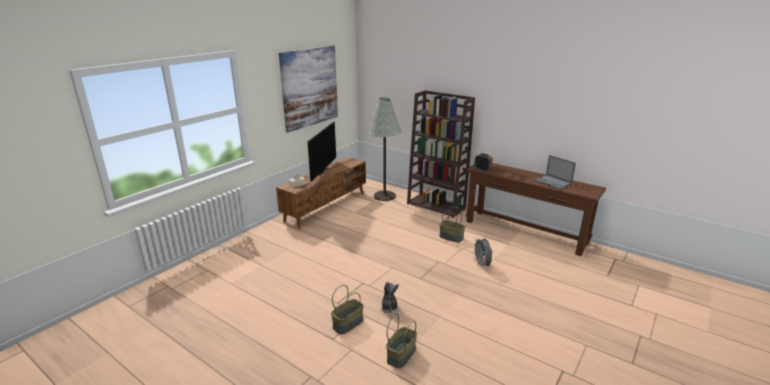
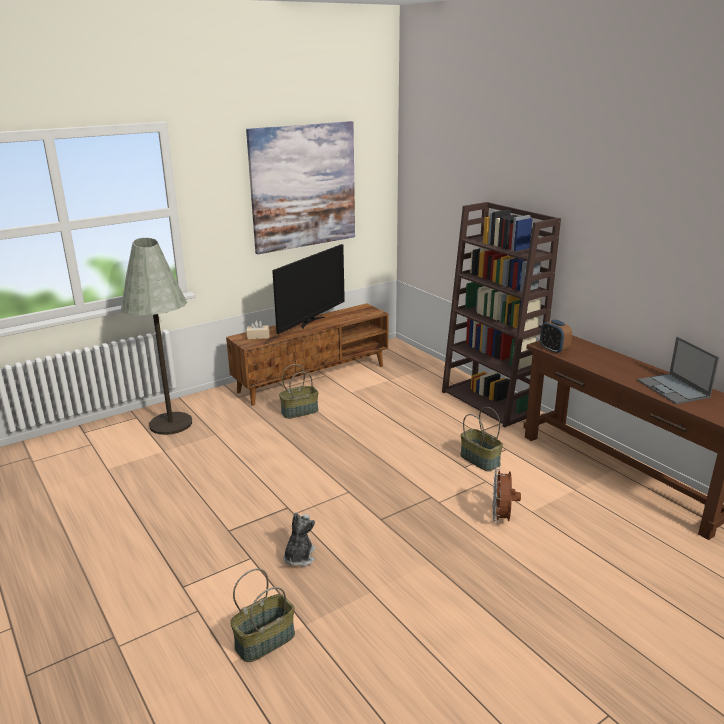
camera: 20 degrees right, 0 degrees up
(348, 323) = (220, 568): basket -> basket (300, 411)
(384, 196) = (414, 374): grey floor lamp -> grey floor lamp (171, 424)
(481, 265) = (502, 518): grey fan -> brown fan

